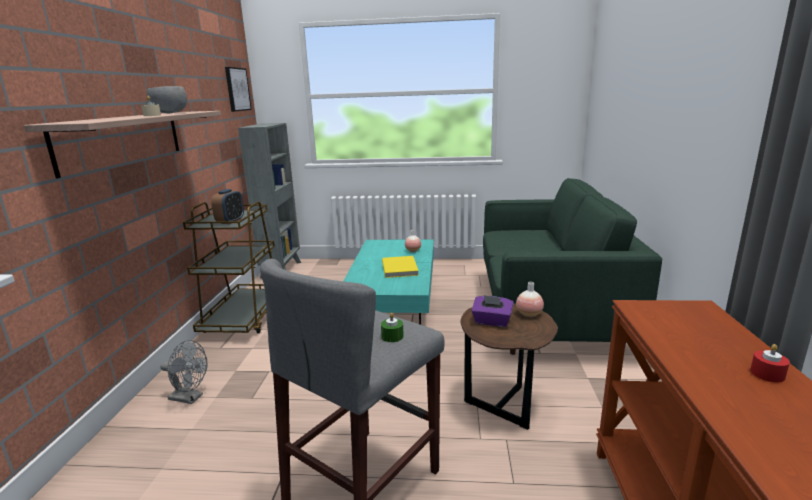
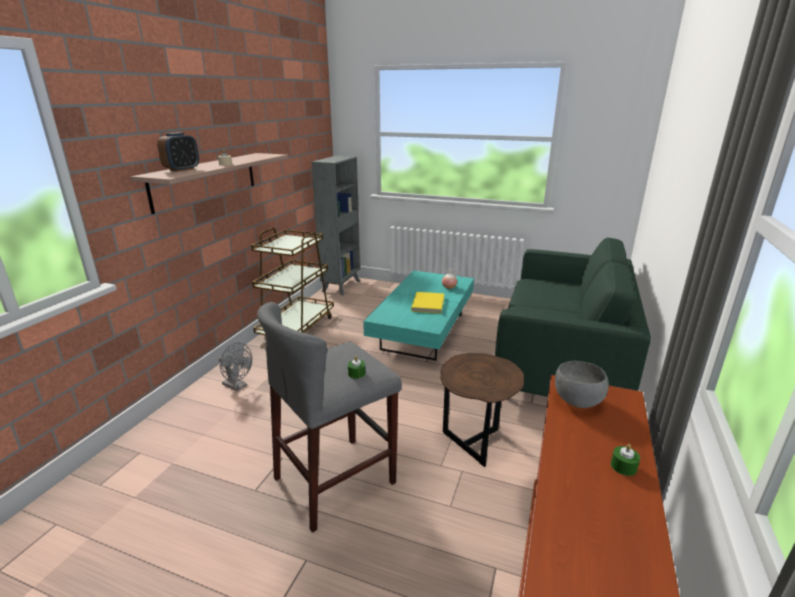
camera: 15 degrees right, 5 degrees up
(170, 113) = (244, 158): grey bowl -> grey bowl (576, 401)
(230, 221) = (289, 247): alarm clock -> alarm clock (182, 170)
(237, 89) = (315, 126): picture -> none
(492, 322) = (468, 371): purple tissue box -> none
(529, 314) = (505, 369): vase -> none
(767, 374) = (623, 466): red candle -> green candle

